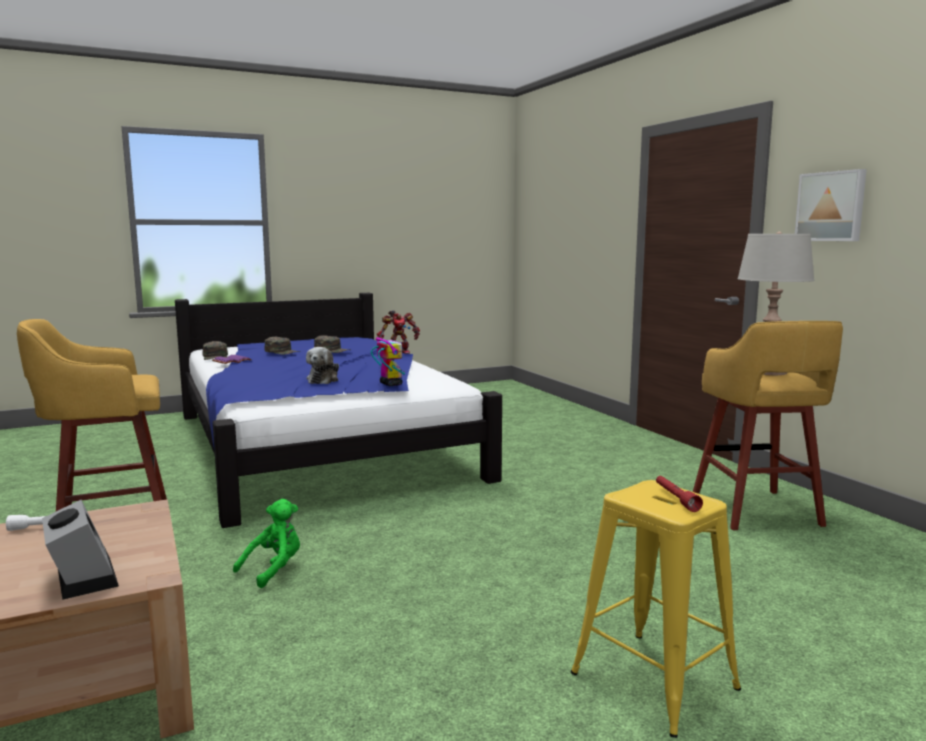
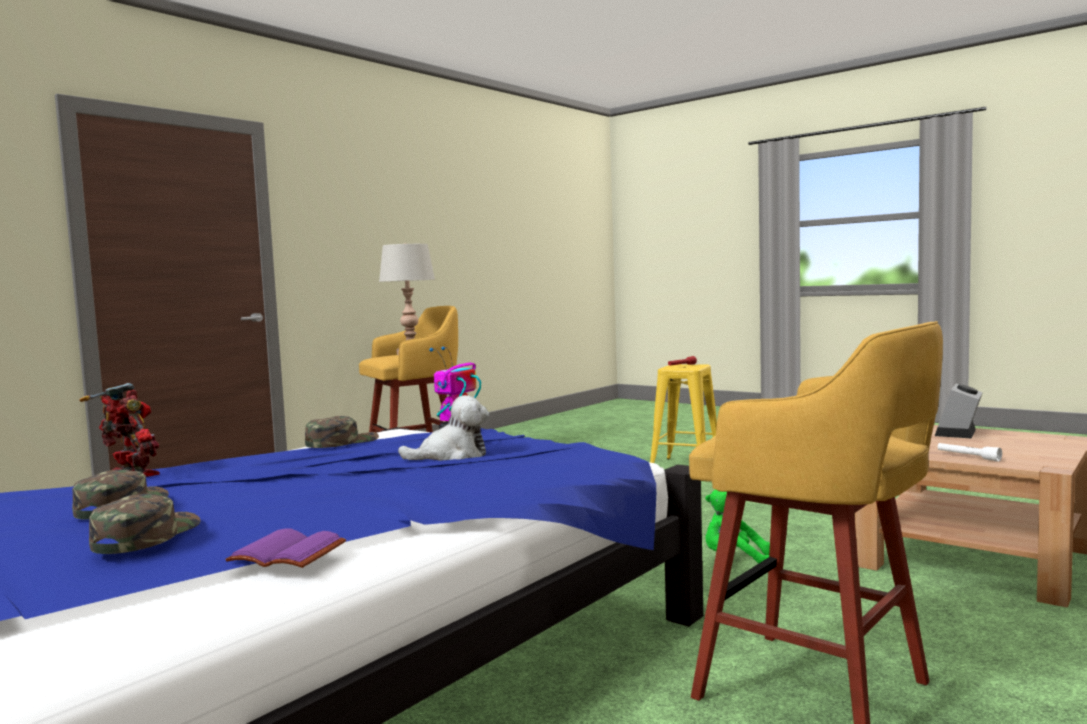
camera: 115 degrees left, 5 degrees down
(216, 357) = (125, 633): green cap -> green cap (341, 442)
(831, 206) = (333, 227): picture -> none

